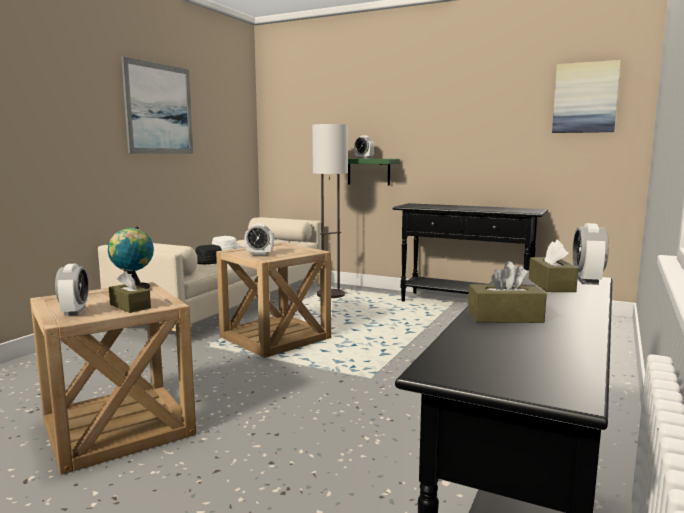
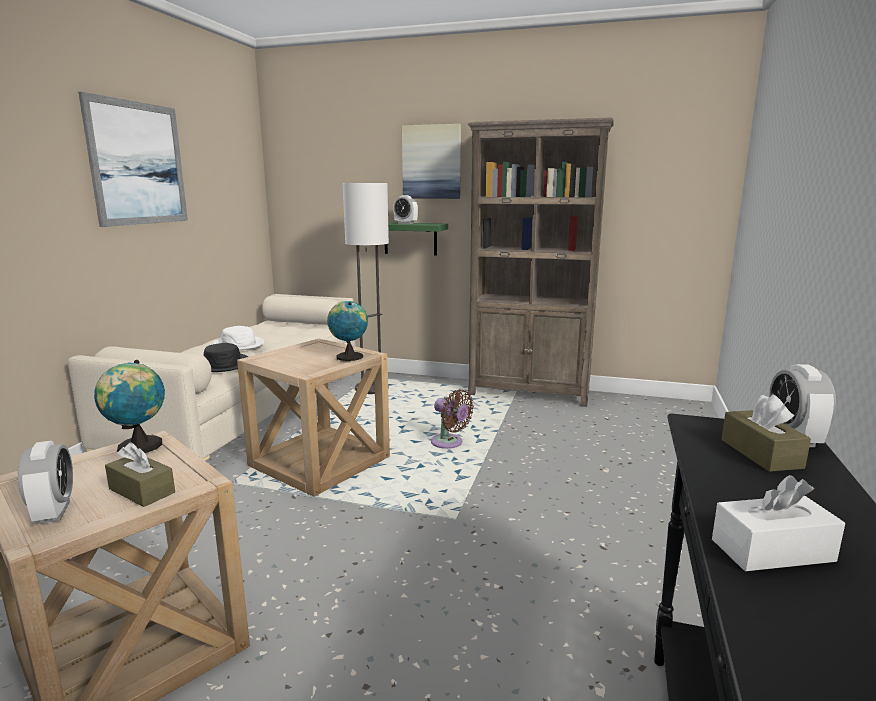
camera: 10 degrees left, 5 degrees up
(259, 254) = (297, 362): alarm clock -> none
(300, 252) = (348, 356): none -> globe
(382, 332) = (449, 443): none -> brown fan
(465, 304) = (530, 393): black console table -> brown bookcase
(504, 317) = (772, 550): brown tissue box -> white tissue box
(585, 98) = (667, 155): picture -> picture (431, 162)

